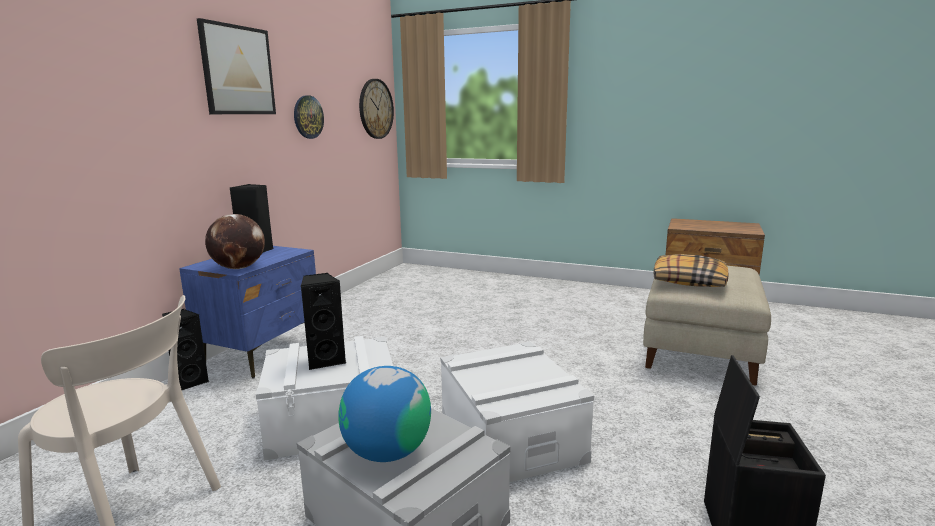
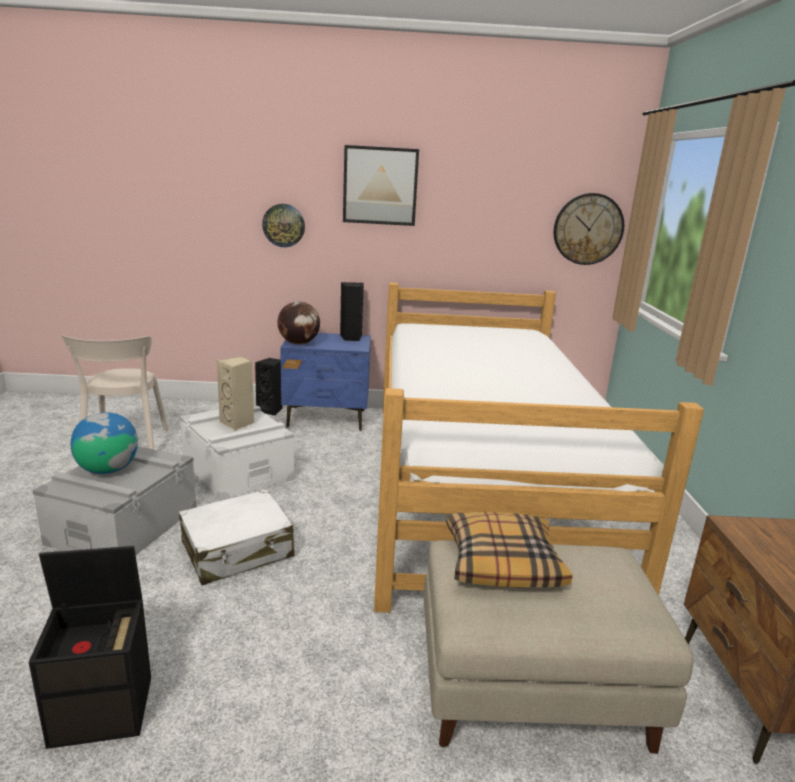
camera: 65 degrees right, 5 degrees up
(308, 117) = (463, 231): wall clock -> wall clock (283, 225)
(326, 360) = (238, 423): black speaker -> beige speaker
(468, 317) = (479, 486): none -> bed
(510, 436) = (238, 550): white storage box -> white suitcase

